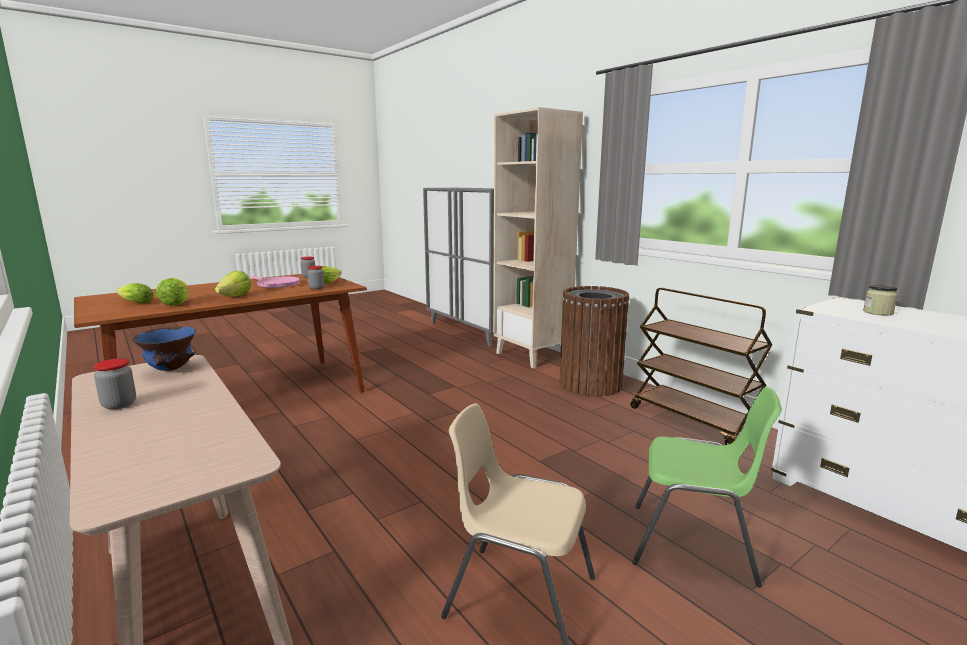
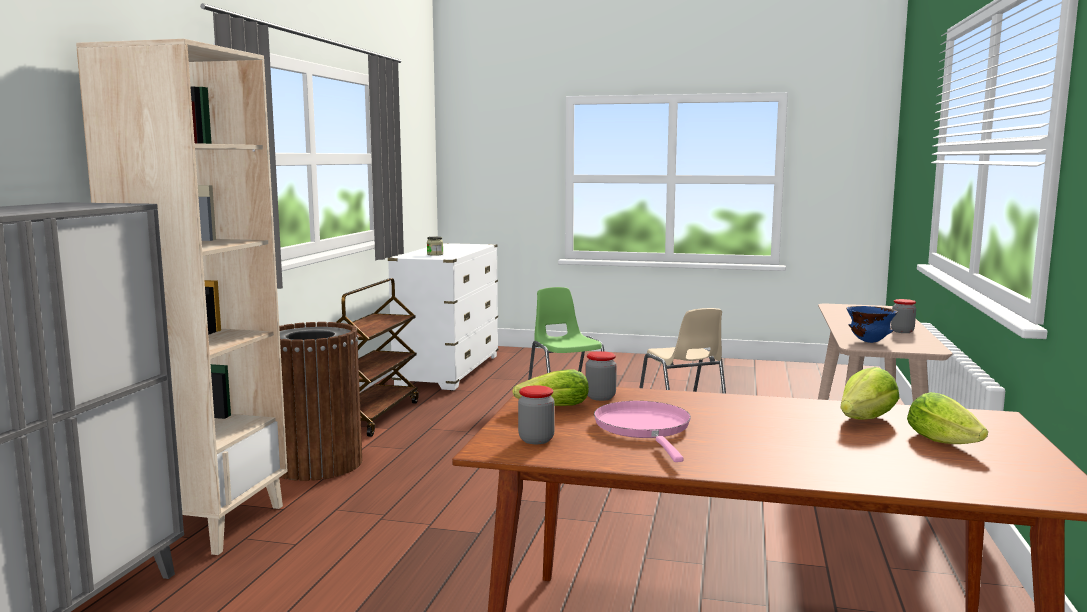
camera: 130 degrees left, 5 degrees down
(235, 296) = (755, 411): lettuce -> none

